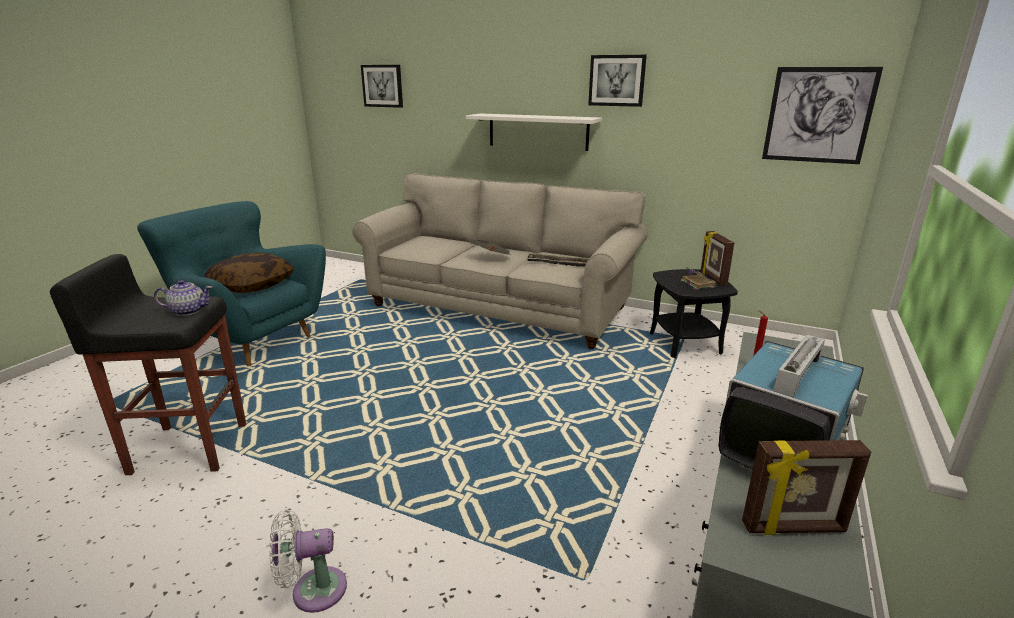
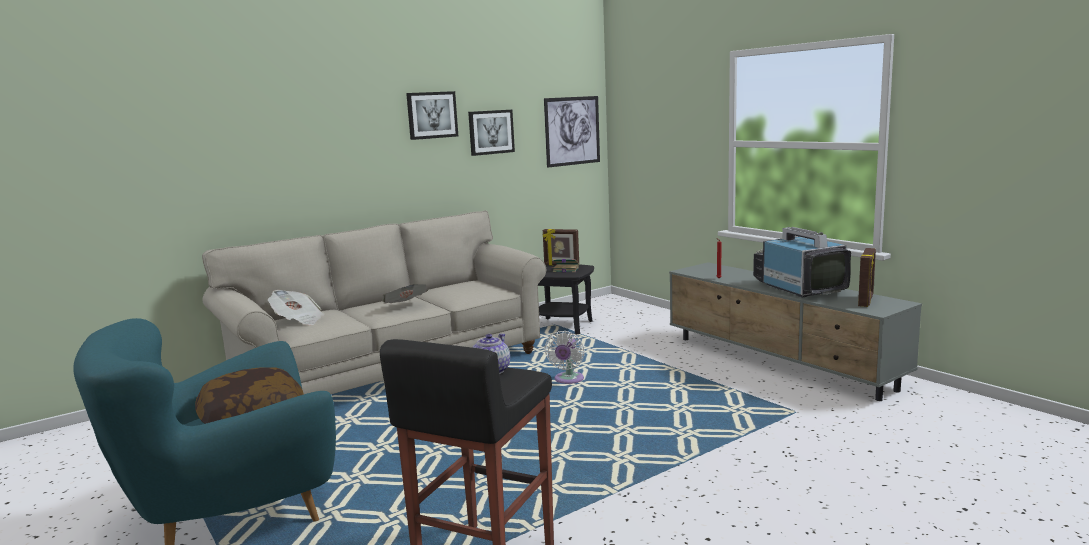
camera: 60 degrees left, 10 degrees down
(313, 590) = (760, 501): white fan -> white fan (568, 380)
(382, 86) = (124, 141): picture -> picture (491, 132)
(425, 241) = (298, 321): none -> newspaper
(538, 131) = (361, 172): white shelf -> none
(558, 263) = (468, 289): tray -> none

